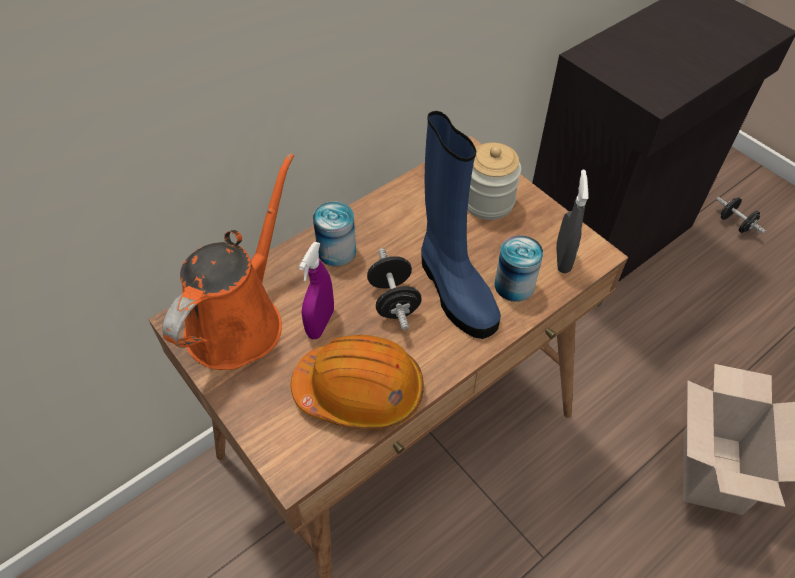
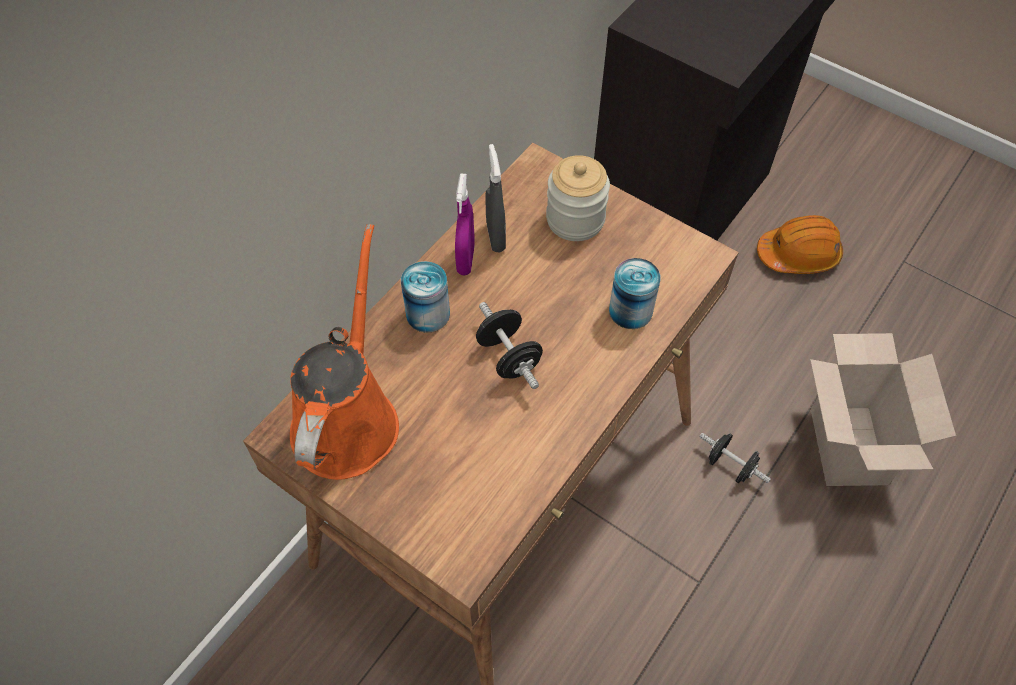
camera: 15 degrees left, 5 degrees up
(320, 323) = (438, 401): purple spray bottle -> purple spray bottle (465, 259)
(360, 391) = (505, 465): orange hard hat -> orange hard hat (798, 254)
(454, 290) = (569, 330): blue boot -> none
(562, 259) = (672, 269): grey spray bottle -> grey spray bottle (495, 237)
(735, 224) = (814, 161): black dumbbell -> black dumbbell (730, 466)

